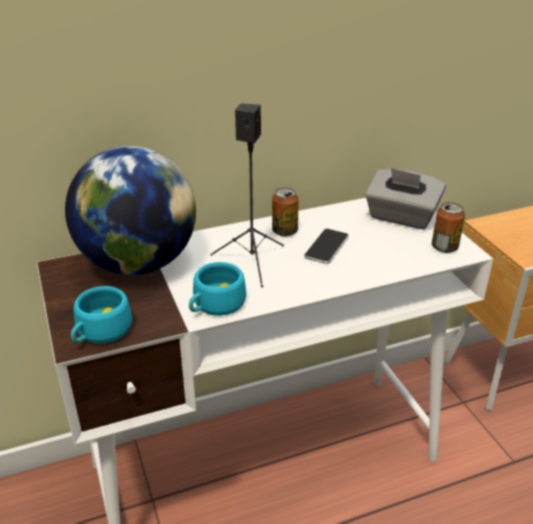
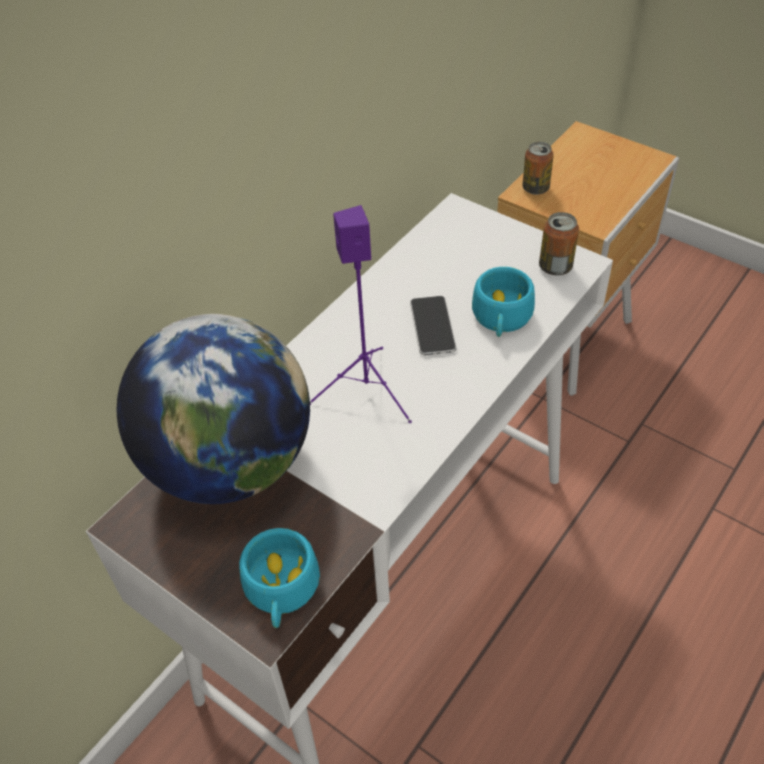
camera: 30 degrees left, 15 degrees up
(215, 305) = (381, 477): turquoise cup -> turquoise cup (501, 319)
(252, 261) = (366, 389): black speaker -> purple speaker
(284, 231) = (365, 325): can -> can (535, 188)
(401, 217) = (477, 242): grey tissue box -> none

